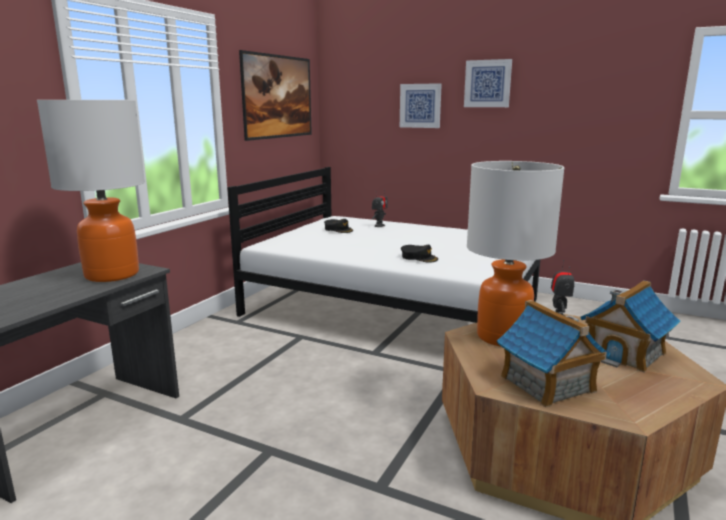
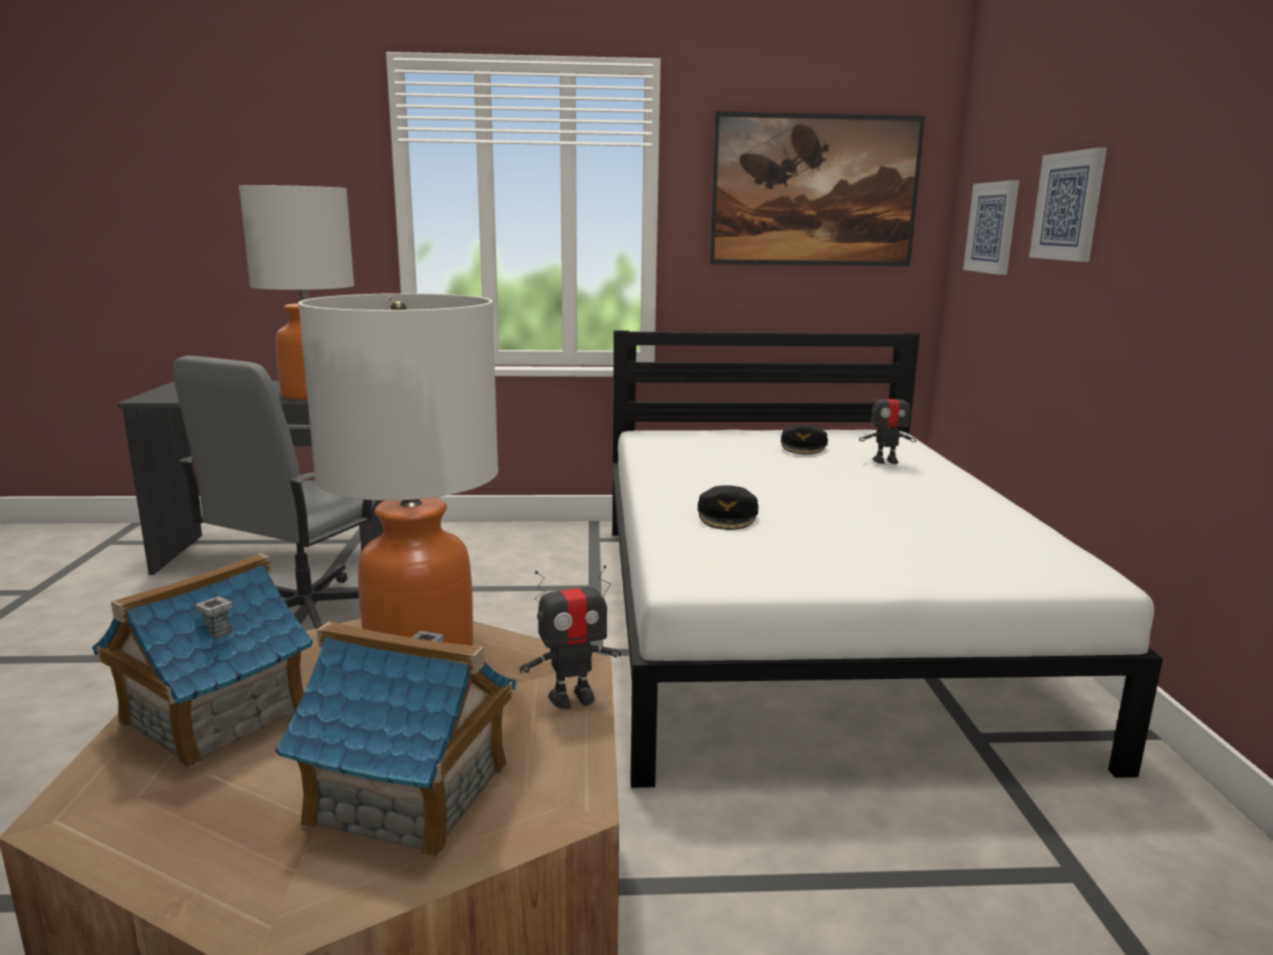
camera: 60 degrees right, 0 degrees up
(218, 430) = (303, 615): none -> grey office chair
(487, 83) = (1185, 139): picture -> picture (992, 227)

